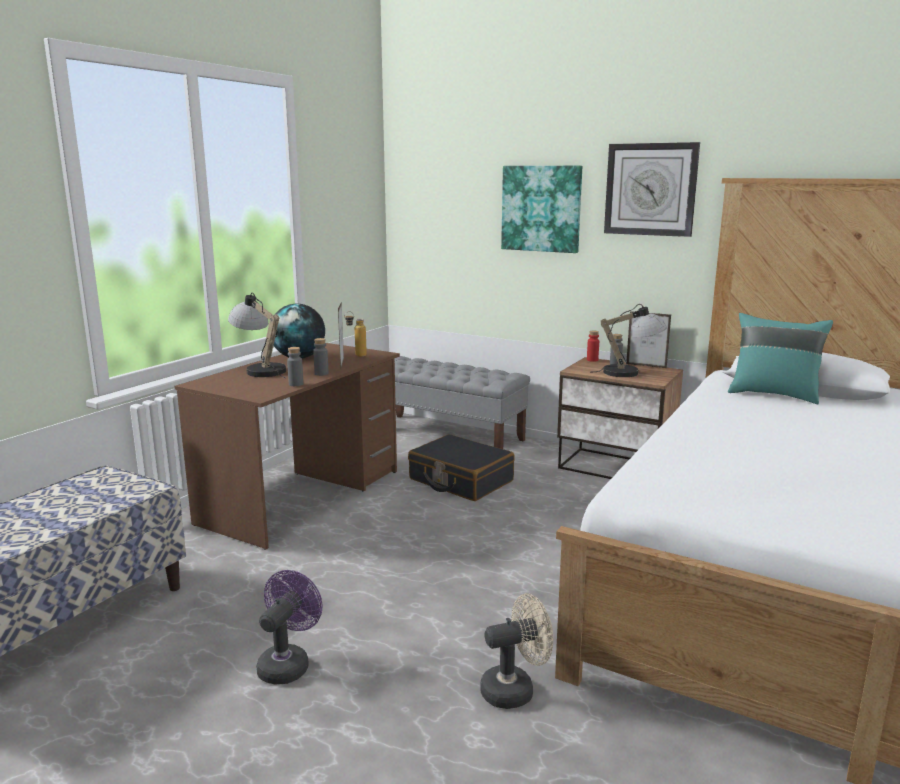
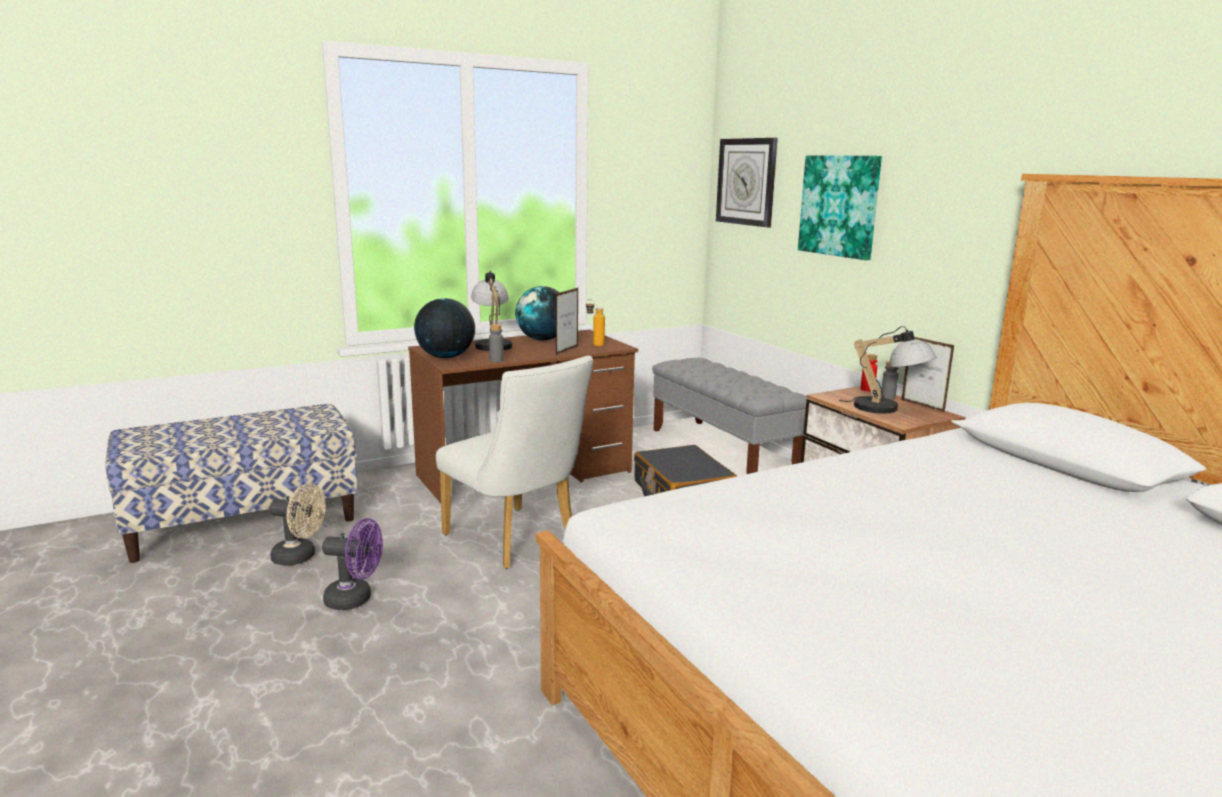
camera: 30 degrees right, 0 degrees up
(239, 390) = (445, 357): none -> globe
(288, 663) = (355, 599): purple fan -> purple fan turned 45 degrees clockwise
(321, 374) = (533, 355): grey bottle -> none
(373, 559) = (517, 541): none -> white chair
(515, 689) = (495, 686): beige fan -> beige fan (300, 557)
(650, 189) = (949, 186): wall clock -> wall clock (746, 181)
(773, 394) = (1001, 460): turquoise pillow -> none

